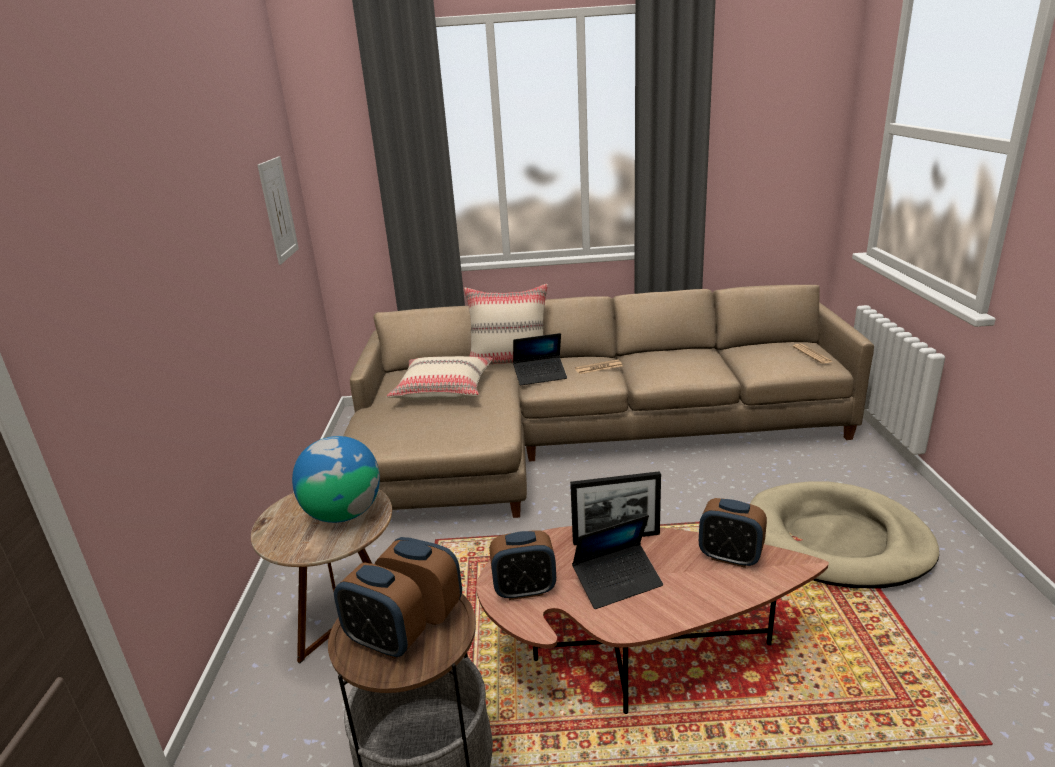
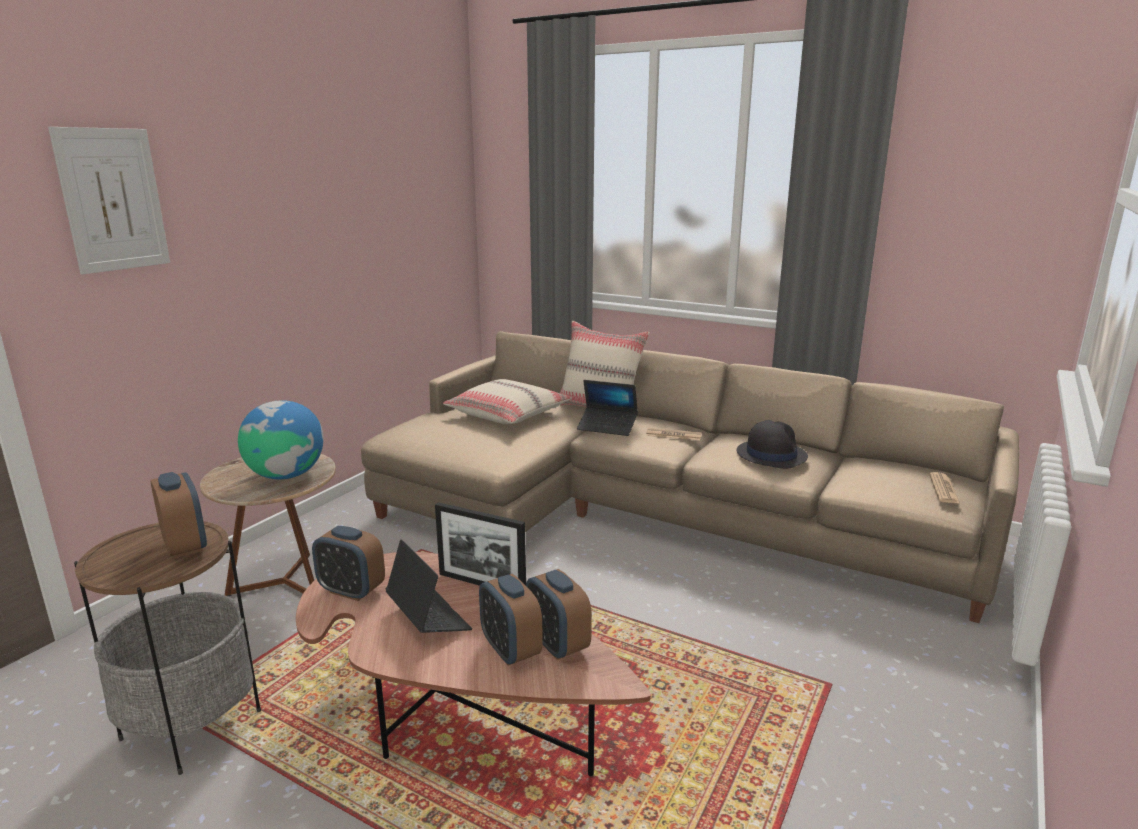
camera: 30 degrees right, 5 degrees down
(278, 209) = (421, 216): picture -> picture (113, 200)
(385, 641) = (132, 554): alarm clock -> alarm clock (510, 649)
(617, 582) = (428, 618): laptop -> laptop turned 135 degrees counterclockwise
(685, 362) = (771, 454): none -> black hat
(836, 540) = (808, 716): beige dog bed -> none

